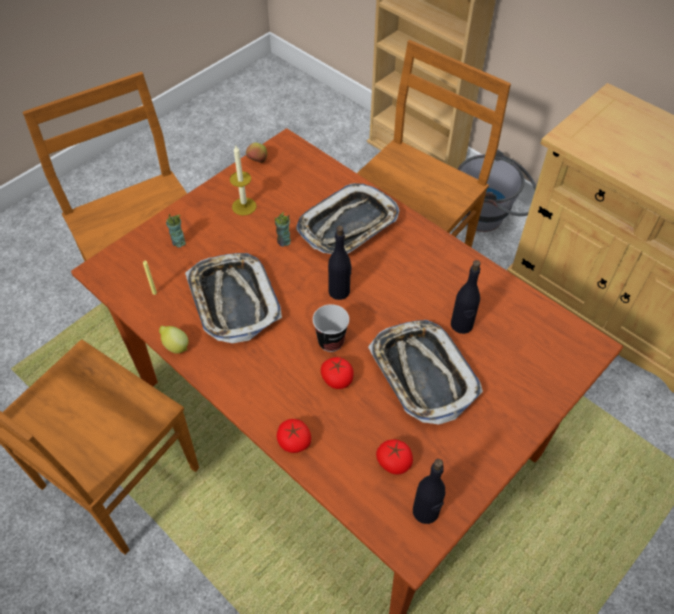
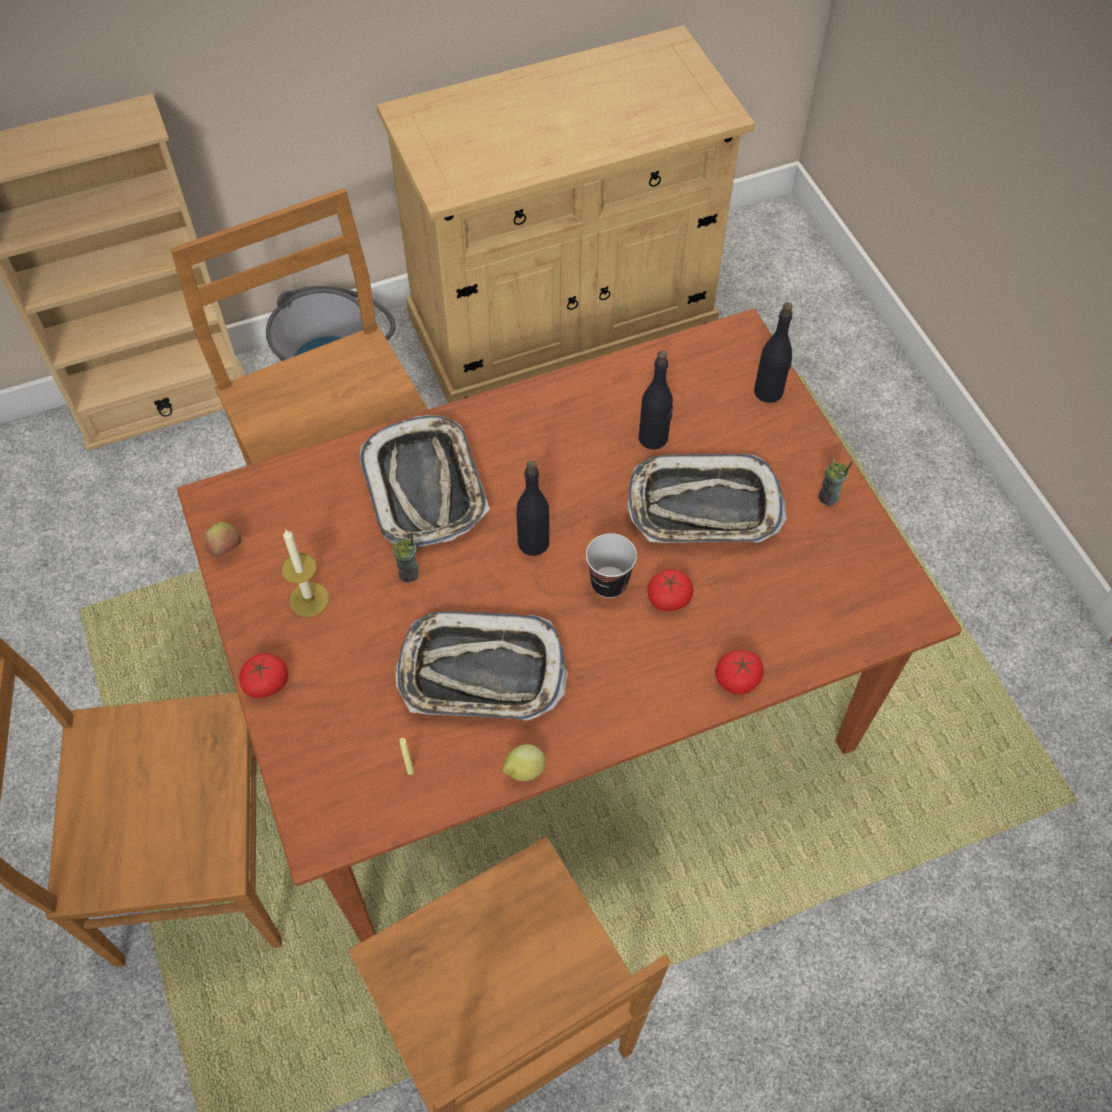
camera: 65 degrees left, 5 degrees up
(178, 242) = (329, 709): cup -> cup (828, 498)
(394, 462) = (807, 586): tomato -> tomato (266, 683)
(426, 511) = (880, 582): black bottle -> black bottle (769, 392)

